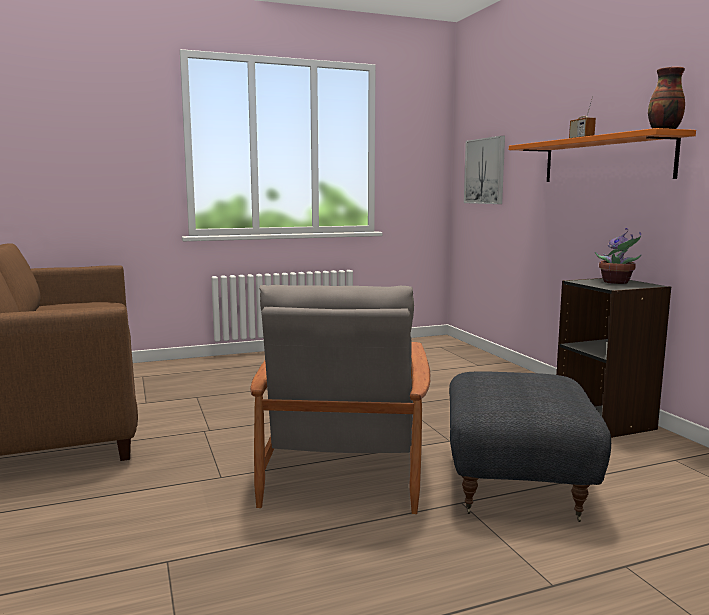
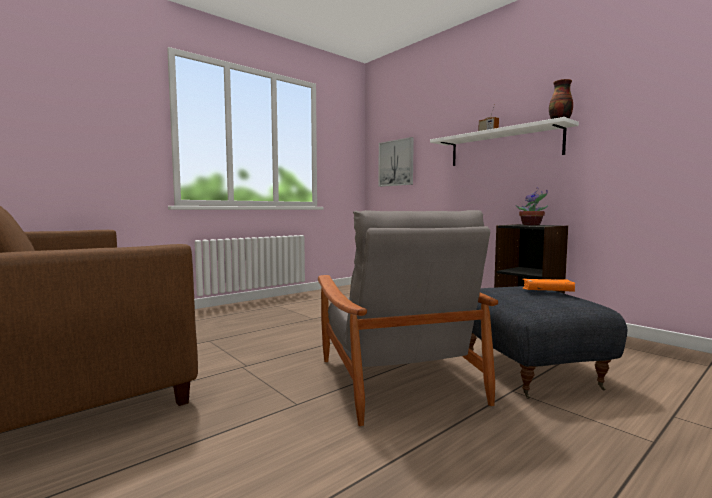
camera: 20 degrees left, 5 degrees down
(545, 387) = (547, 292): none -> orange book
(605, 160) = (503, 147): orange shelf -> white shelf

